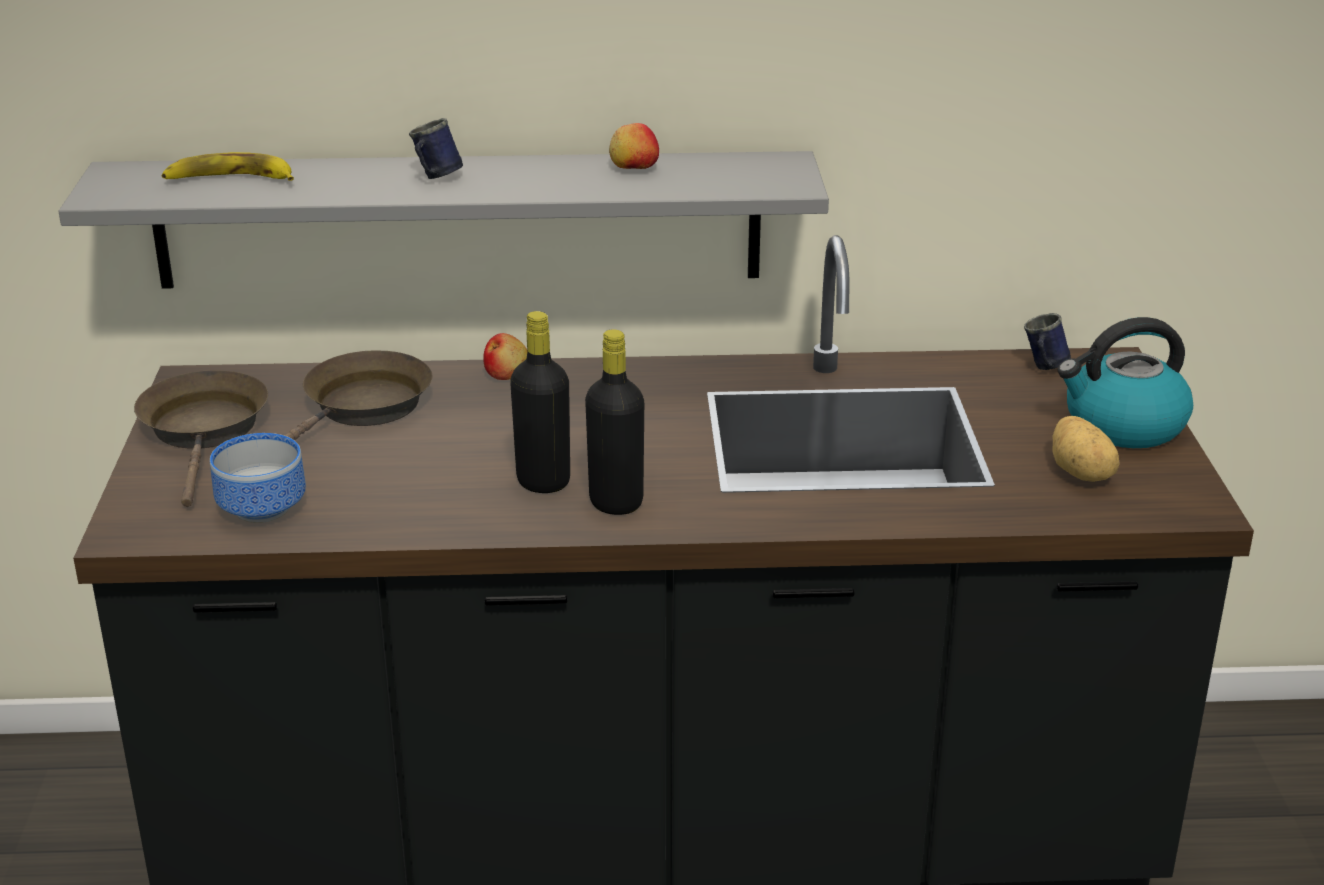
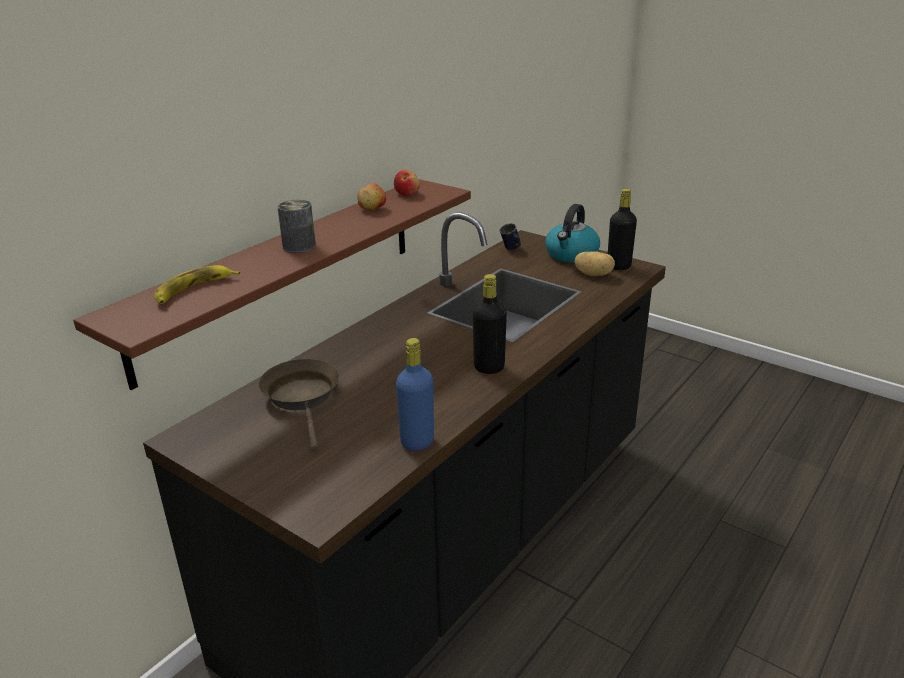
camera: 50 degrees left, 0 degrees up
(205, 431) = (247, 453): brown frying pan -> none
(259, 510) = (359, 464): bowl -> none
(355, 527) = (417, 442): none -> blue bottle
(435, 178) = (299, 246): blue mug -> can
(458, 219) = (283, 273): grey shelf -> brown shelf
(507, 375) = (334, 349): apple -> apple (407, 193)
(543, 482) = (446, 377): black bottle -> black bottle (618, 266)

